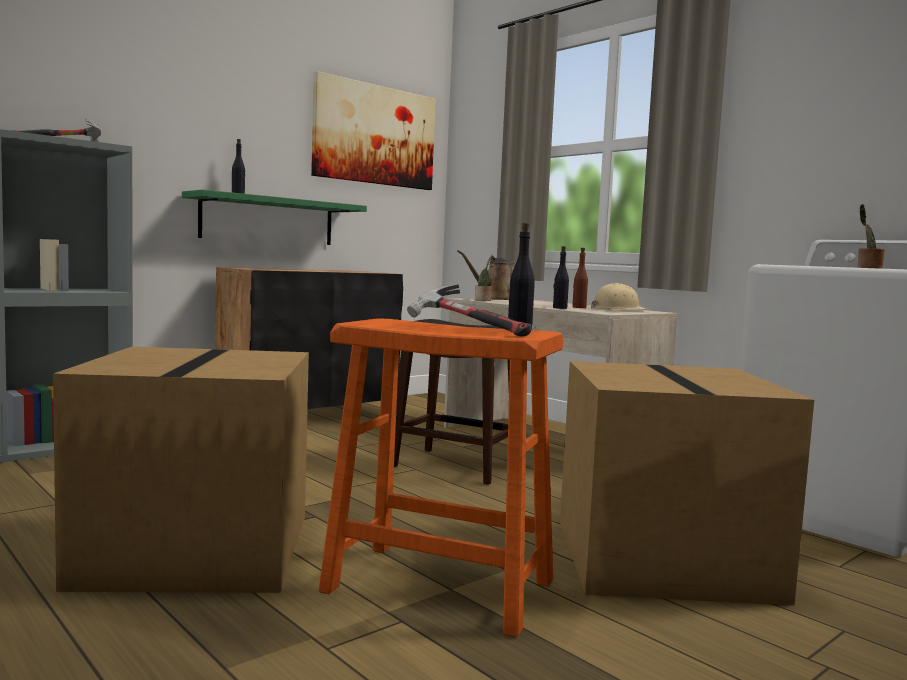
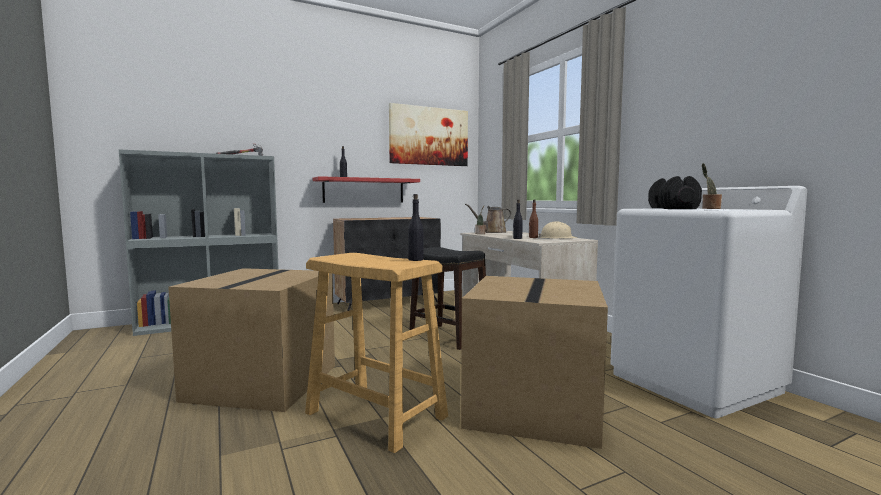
camera: 15 degrees right, 0 degrees up
(268, 220) = (364, 190): green shelf -> red shelf
(440, 586) = (376, 415): orange stool -> beige stool
(467, 329) = (379, 260): hammer -> none
(822, 266) = (672, 208): none -> black dumbbell

